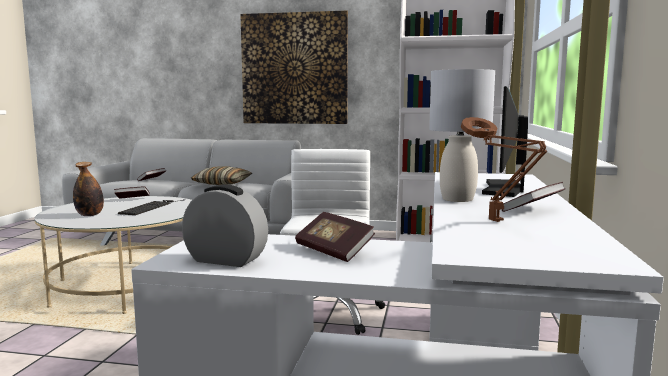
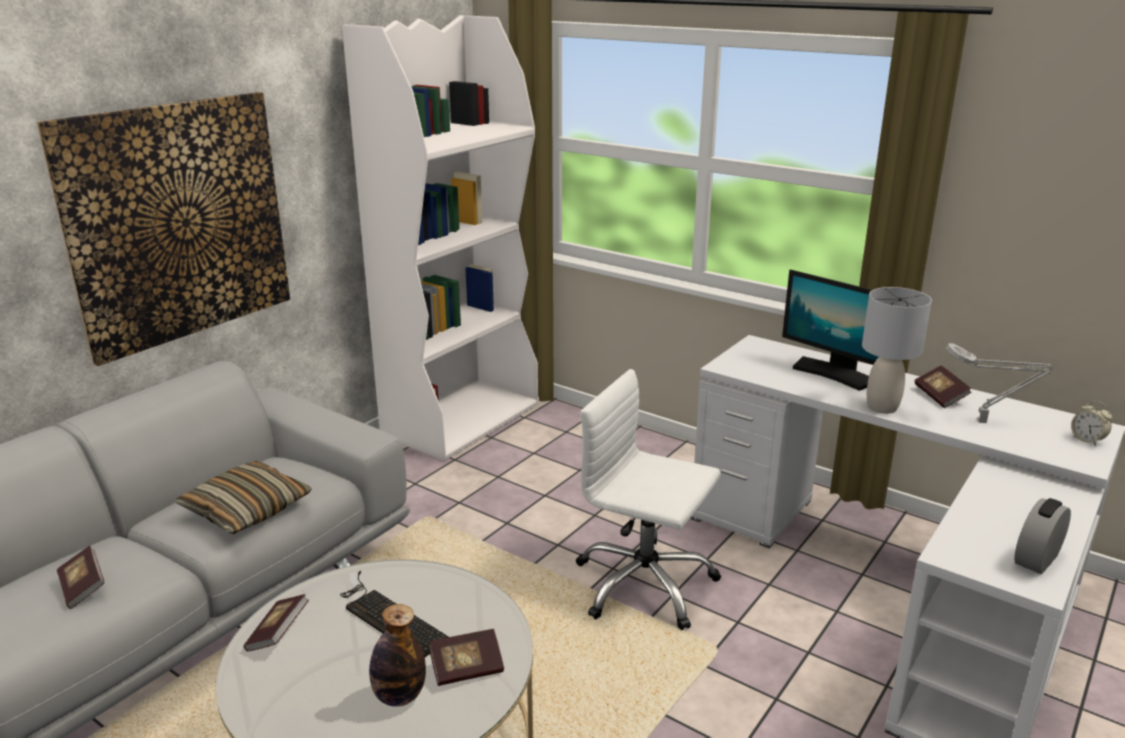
camera: 65 degrees left, 15 degrees up
(334, 251) = (1008, 506): book -> book (467, 669)
(498, 222) = (985, 422): brown table lamp -> grey table lamp
(546, 256) = (1087, 440): none -> alarm clock

